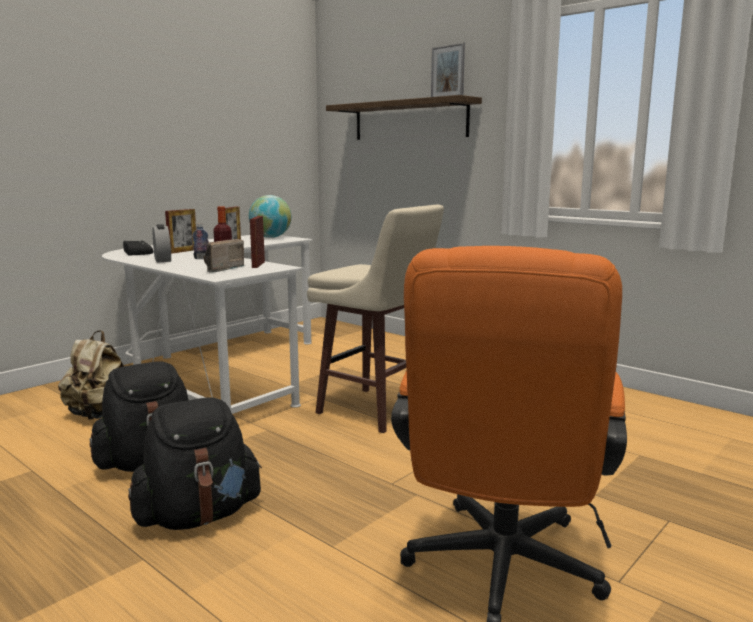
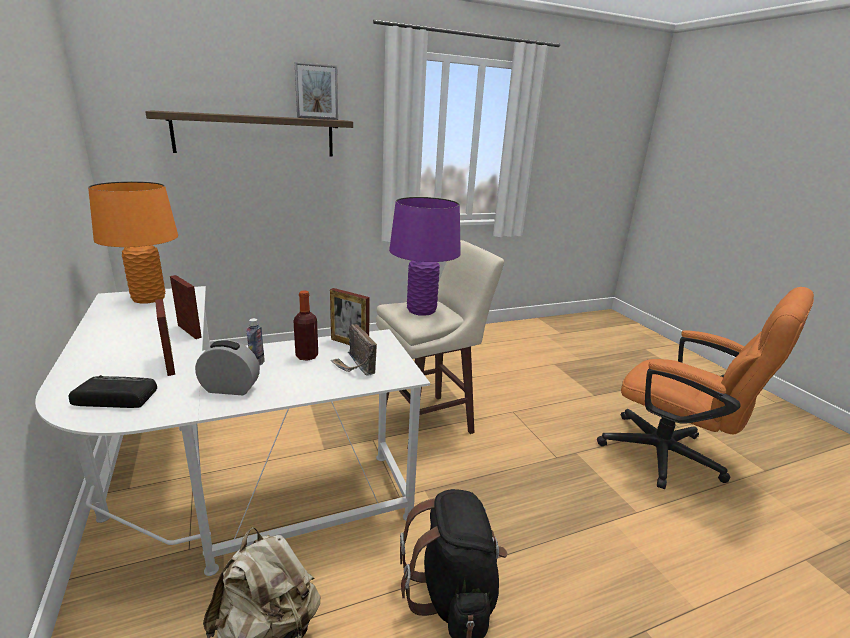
camera: 65 degrees left, 10 degrees up
(199, 516) = (579, 576): black backpack -> none
(270, 237) = (149, 298): globe -> orange table lamp
(363, 268) = (421, 310): none -> purple table lamp

